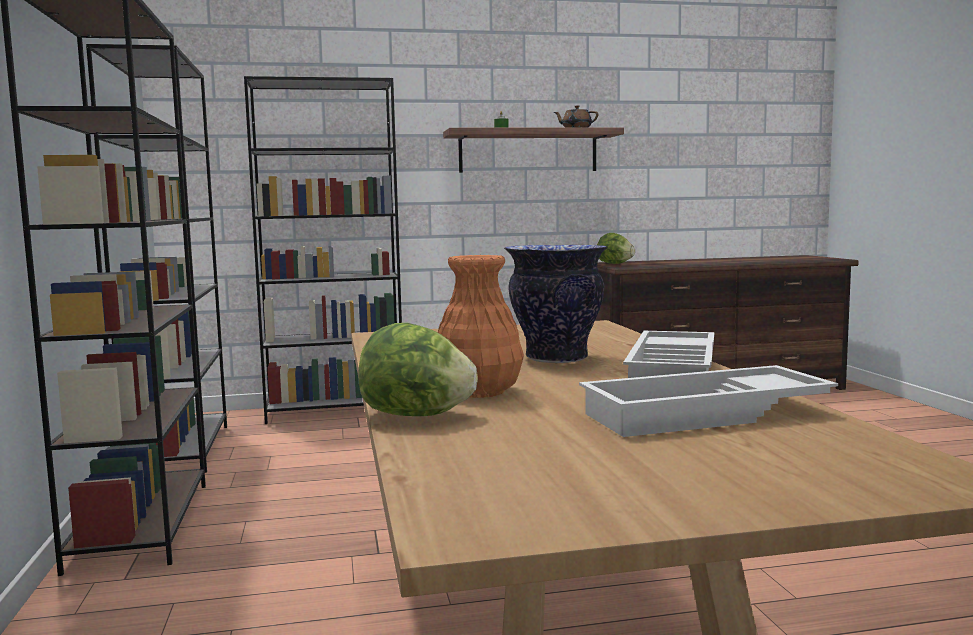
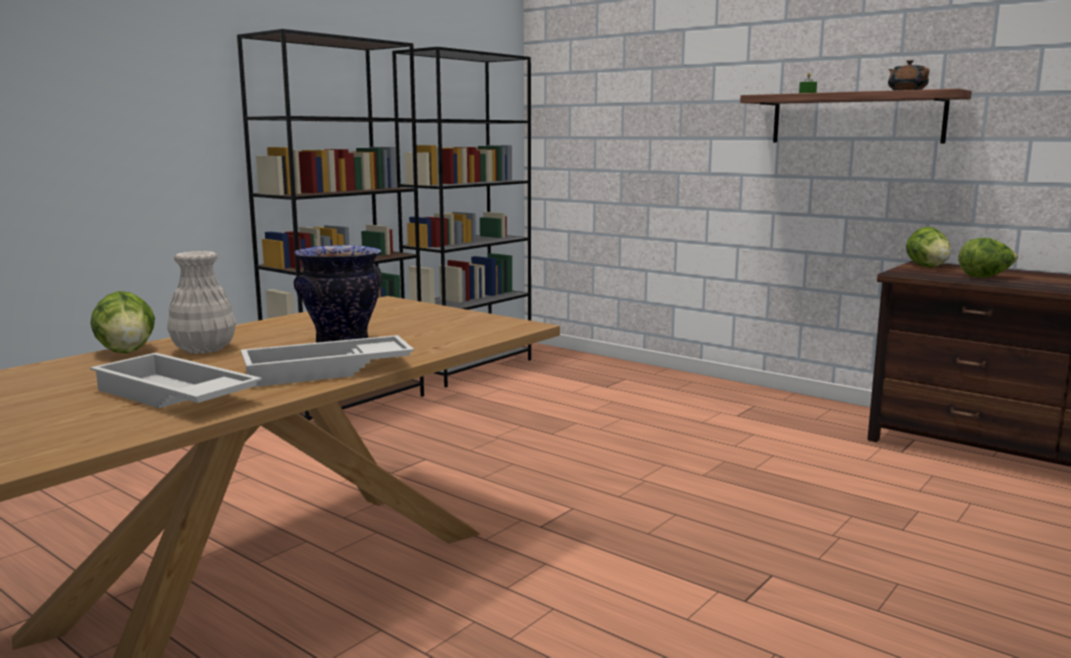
camera: 50 degrees right, 5 degrees up
(336, 411) = (624, 369): grey bookcase -> none
(479, 392) = (203, 349): orange vase -> white vase
(667, 263) = (985, 277): none -> lettuce

